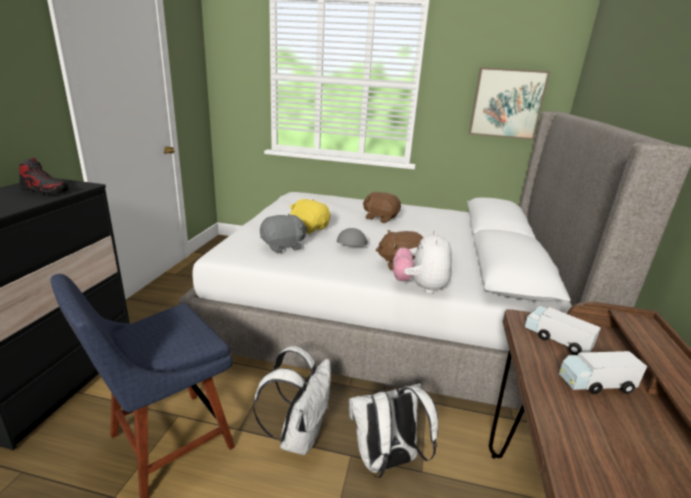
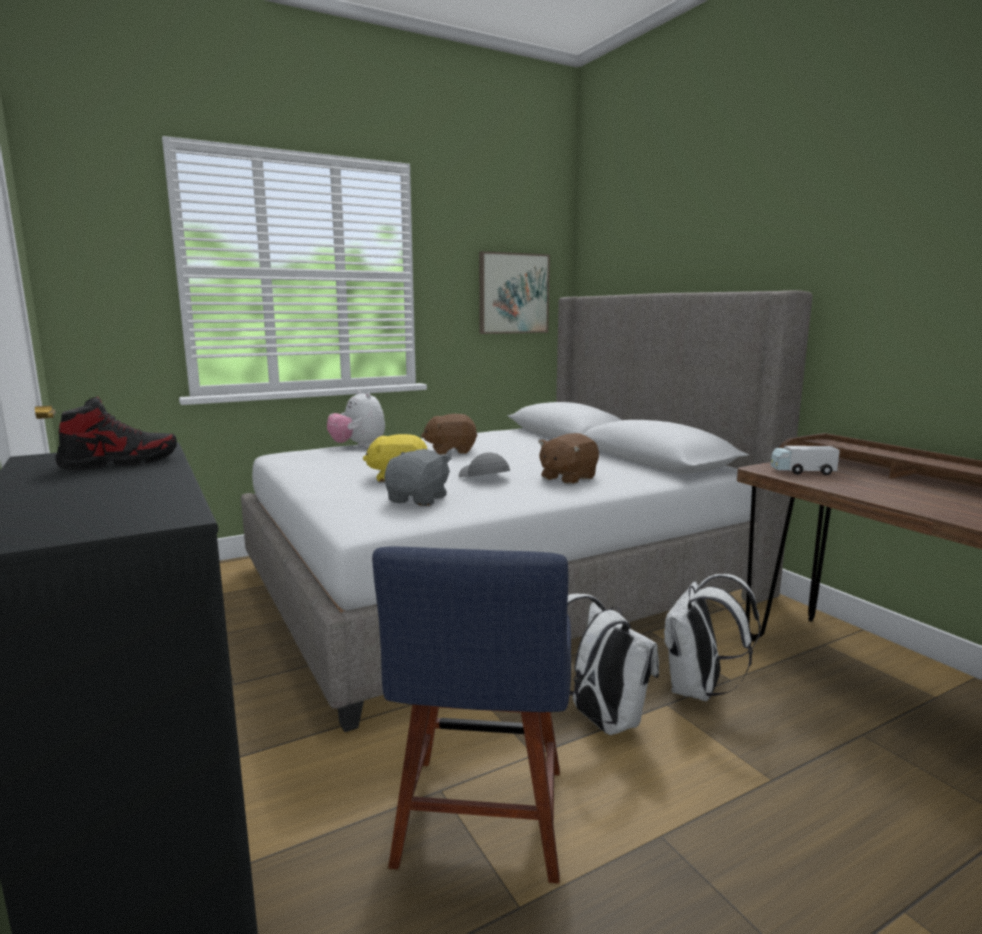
camera: 40 degrees left, 10 degrees down
(420, 287) = (624, 488): plush toy -> plush toy (358, 446)
(595, 384) = (868, 483): toy truck -> none

